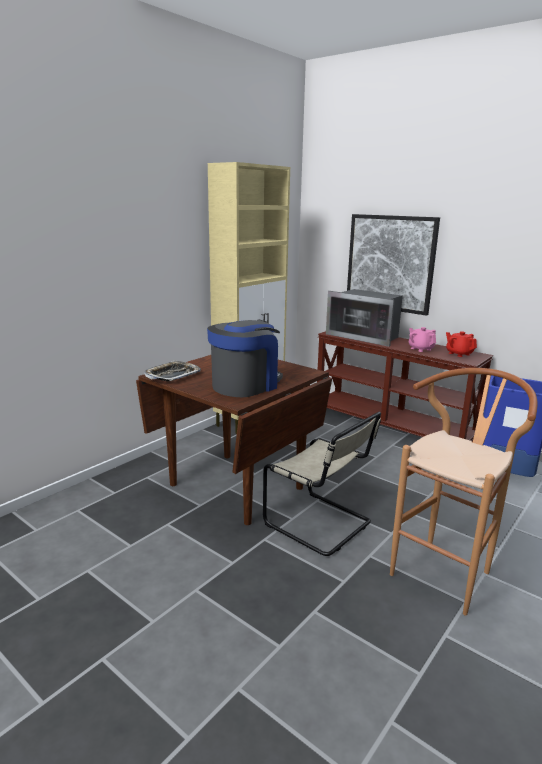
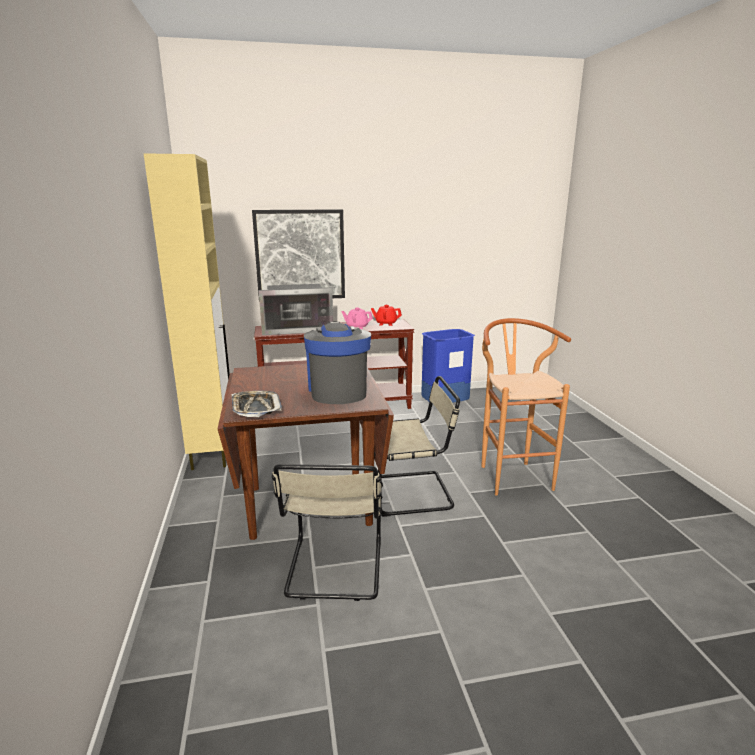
camera: 50 degrees left, 0 degrees up
(174, 534) = (334, 570): none -> beige chair

